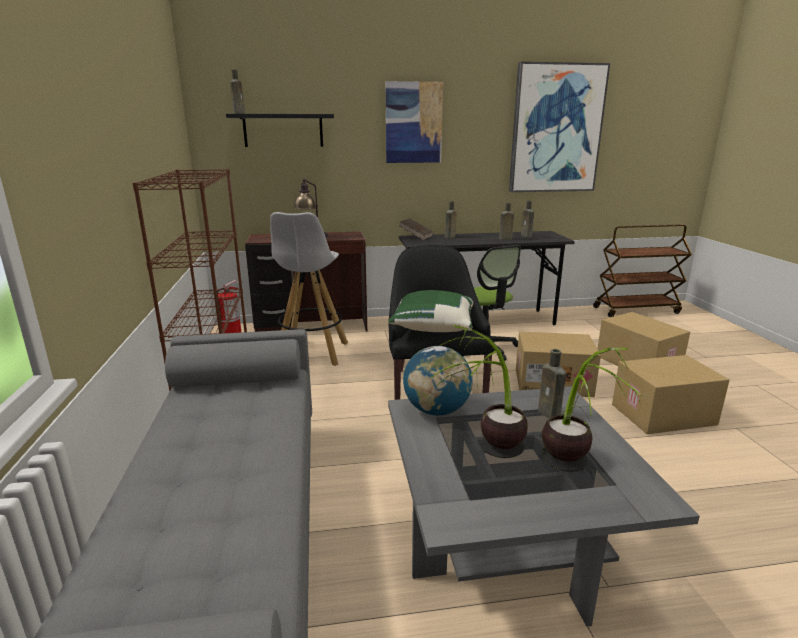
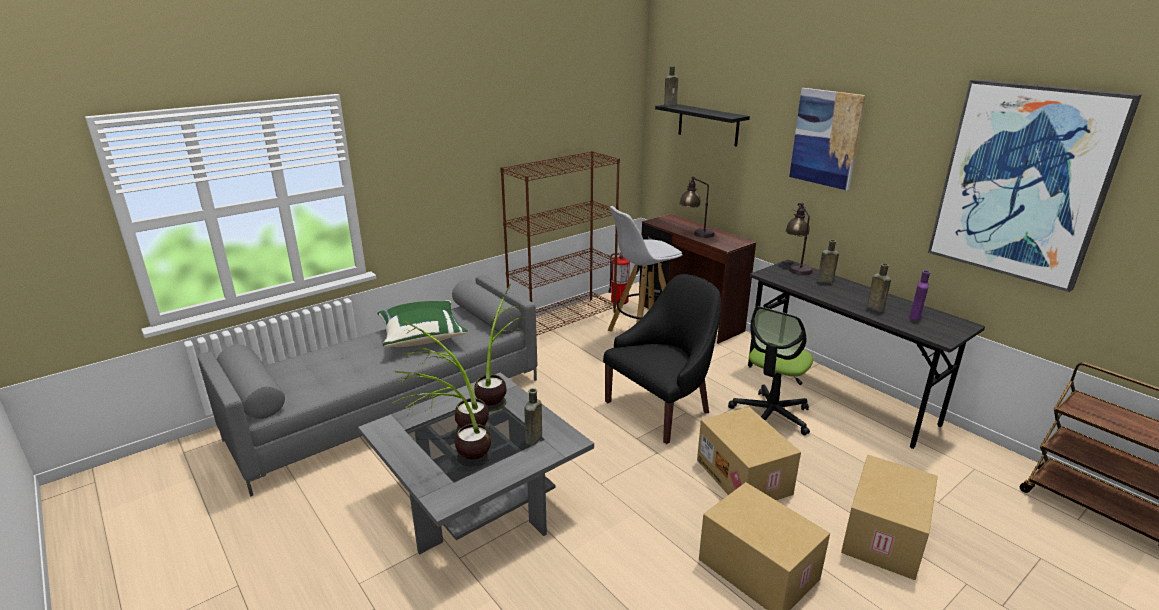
camera: 60 degrees right, 5 degrees up
(416, 237) = (796, 267): brown book -> table lamp
(432, 326) = (653, 353): green pillow -> green pillow (422, 337)
(436, 410) = (500, 393): globe -> potted plant
(526, 236) = (915, 317): brown bottle -> purple bottle

